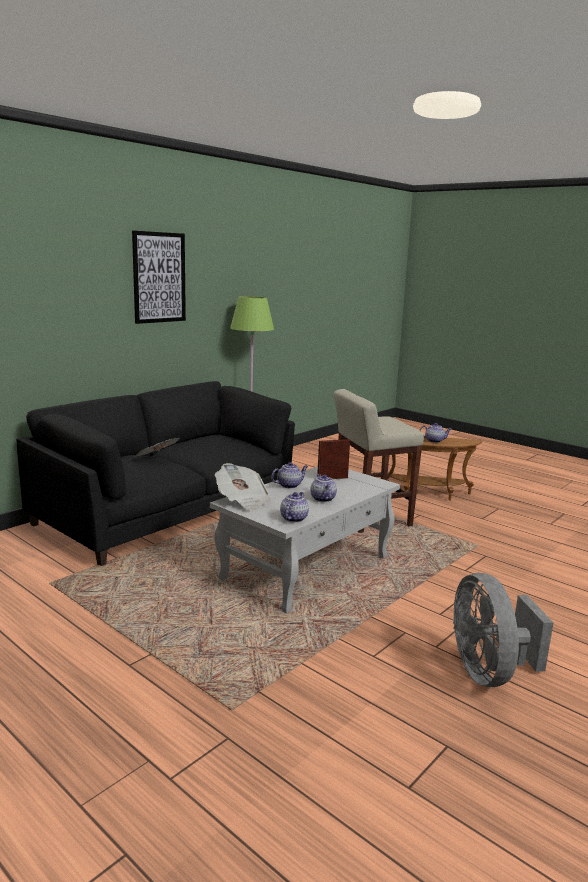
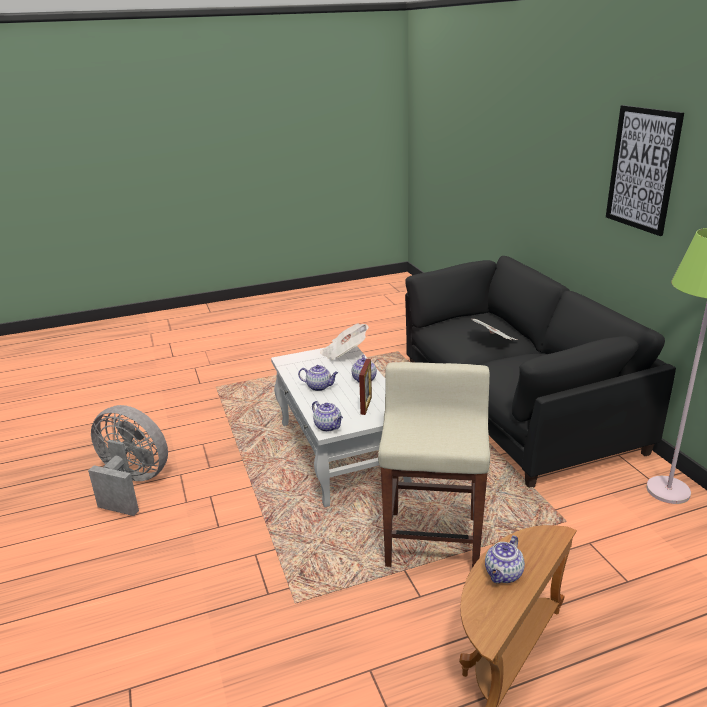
camera: 120 degrees right, 10 degrees up
(294, 518) = (292, 365): teapot -> teapot (328, 426)

